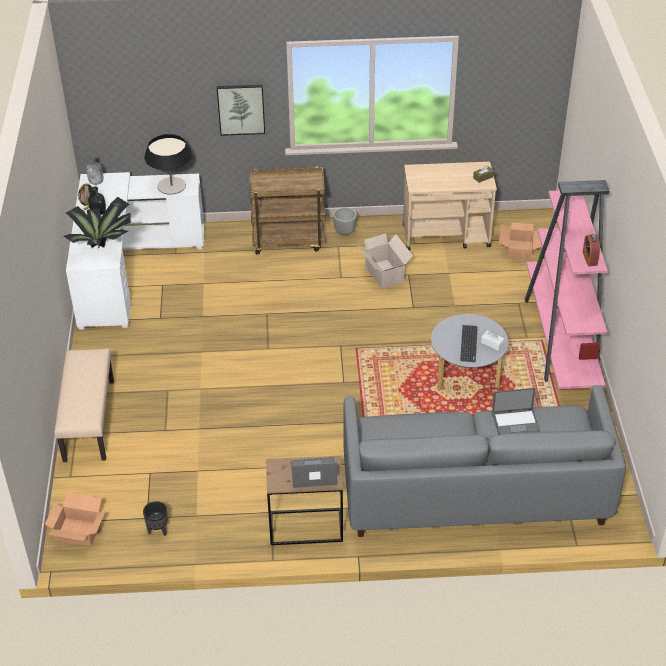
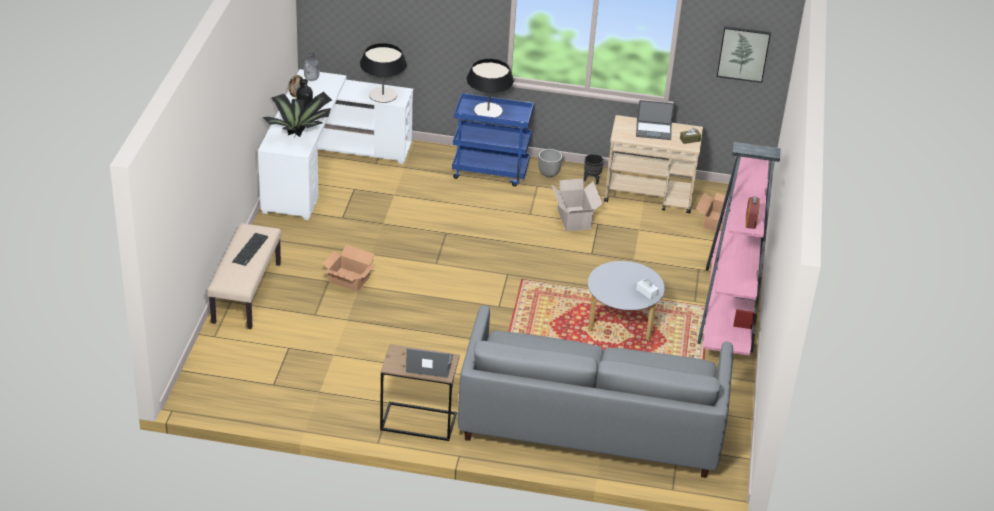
camera: 10 degrees right, 5 degrees down
(78, 531) = (207, 383): cardboard box -> cardboard box (349, 279)
(157, 530) = (280, 397): black planter -> black planter (591, 180)
(241, 109) = (462, 31): picture -> picture (743, 53)
(280, 183) = (488, 111): none -> table lamp
(289, 240) = (491, 172): brown cart -> blue cart
(468, 344) = (623, 288): keyboard -> keyboard (250, 249)
(516, 422) = (641, 362): laptop -> laptop (654, 130)

